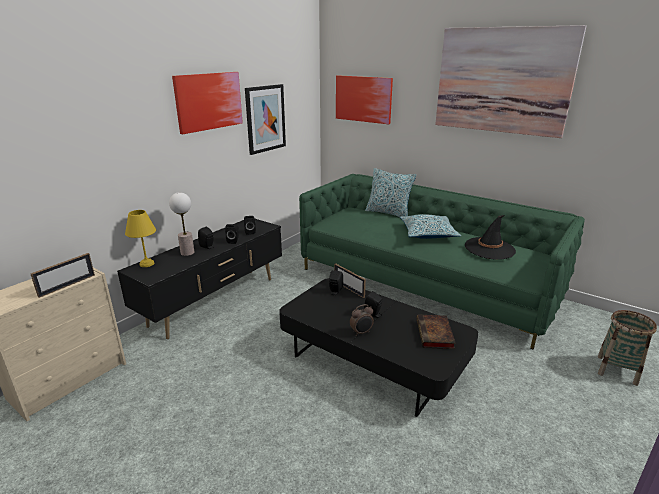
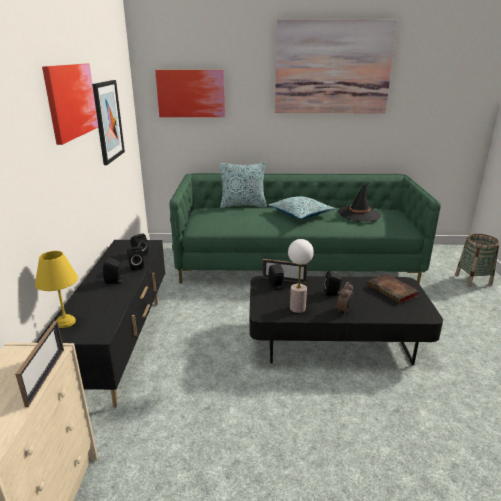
camera: 35 degrees left, 0 degrees up
(187, 253) = (99, 294): table lamp -> table lamp (297, 308)

